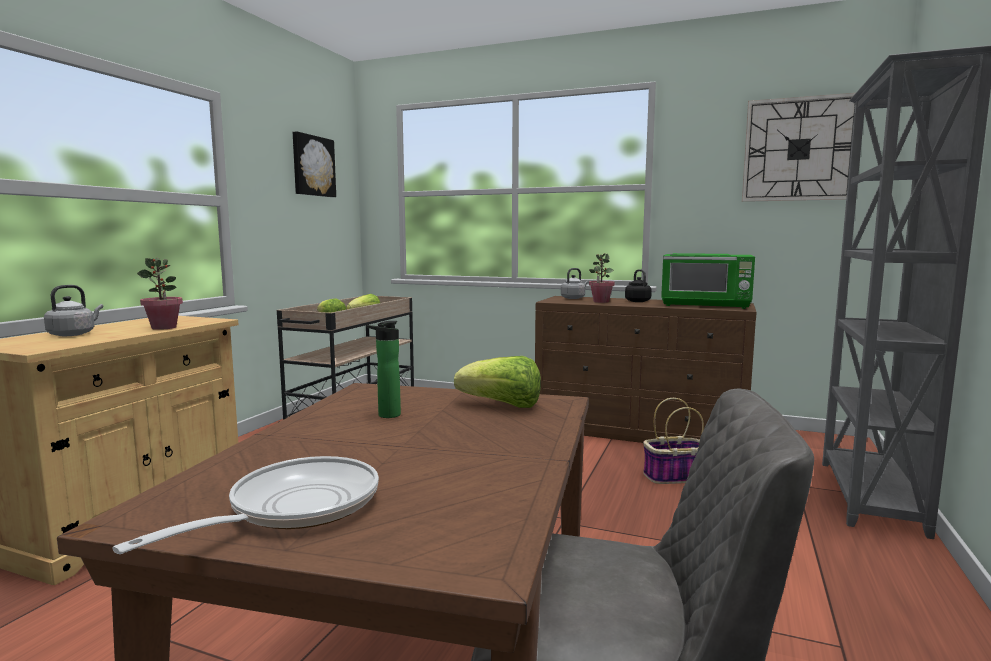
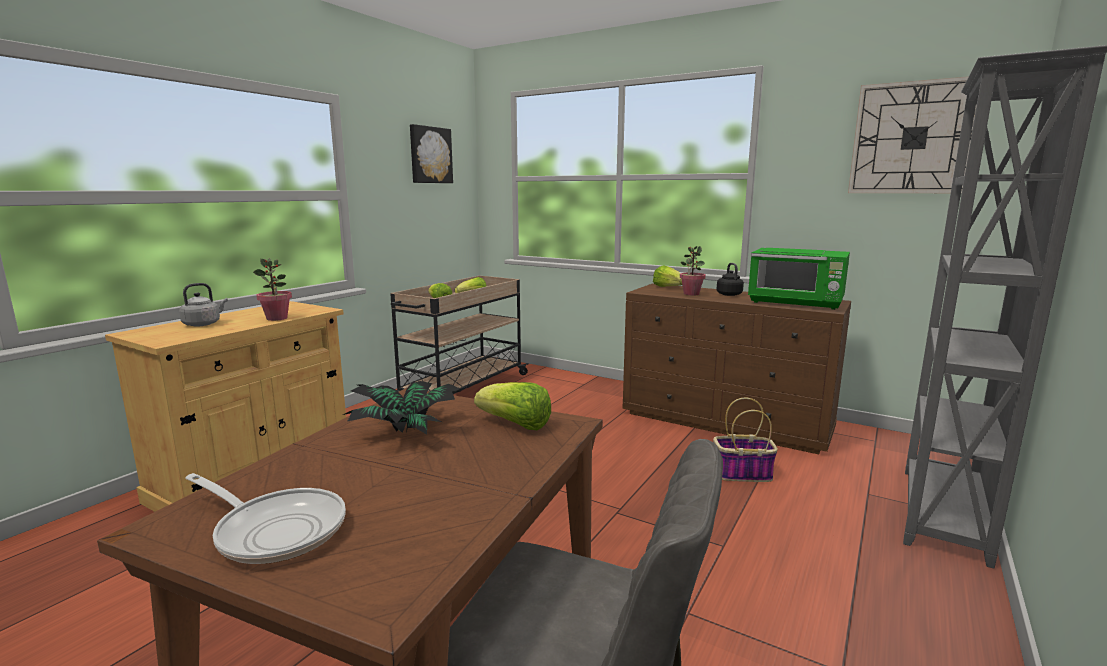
camera: 10 degrees right, 5 degrees up
(294, 508) = (275, 530): frying pan -> frying pan turned 75 degrees clockwise
(386, 416) = (409, 430): bottle -> potted plant
(573, 298) = (668, 287): grey kettle -> lettuce

